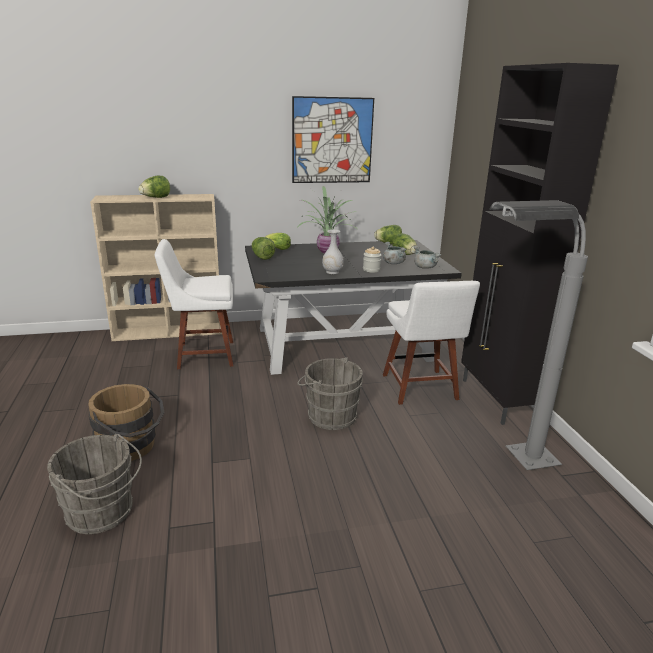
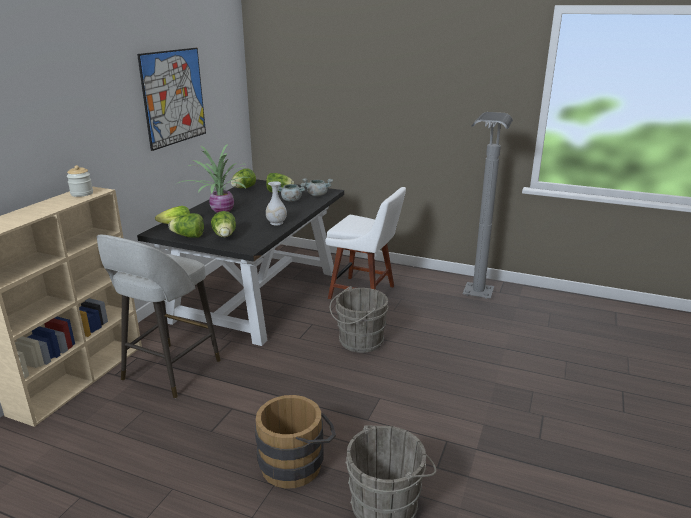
camera: 55 degrees left, 0 degrees up
(156, 198) = (47, 209): lettuce -> lettuce (225, 236)
(202, 355) = (169, 371): white chair -> grey stool
(371, 270) = (294, 210): jar -> jar (82, 194)
(497, 400) = (408, 275): black cabinet -> none

